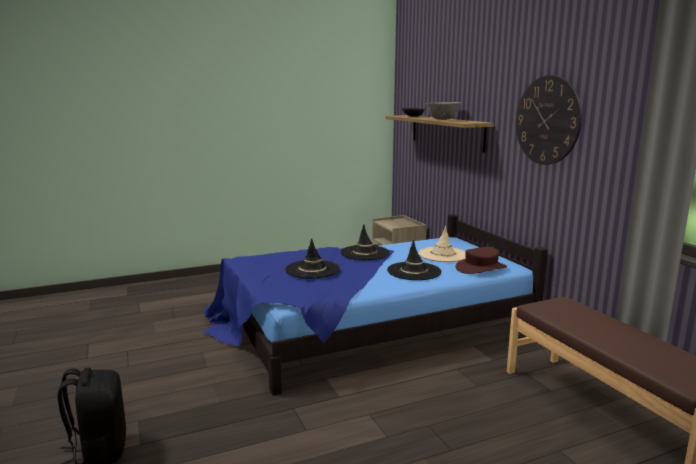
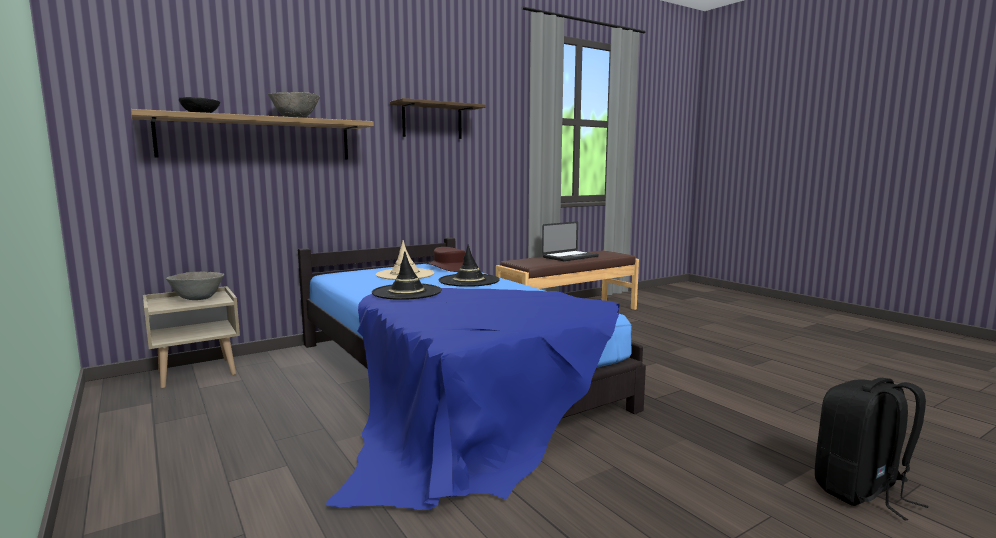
camera: 100 degrees left, 5 degrees down
(312, 269) = (494, 303): black hat -> none
(400, 224) = (197, 299): none -> grey bowl
(547, 120) = (432, 121): wall clock -> shelf
(621, 337) = (570, 257): none -> laptop

